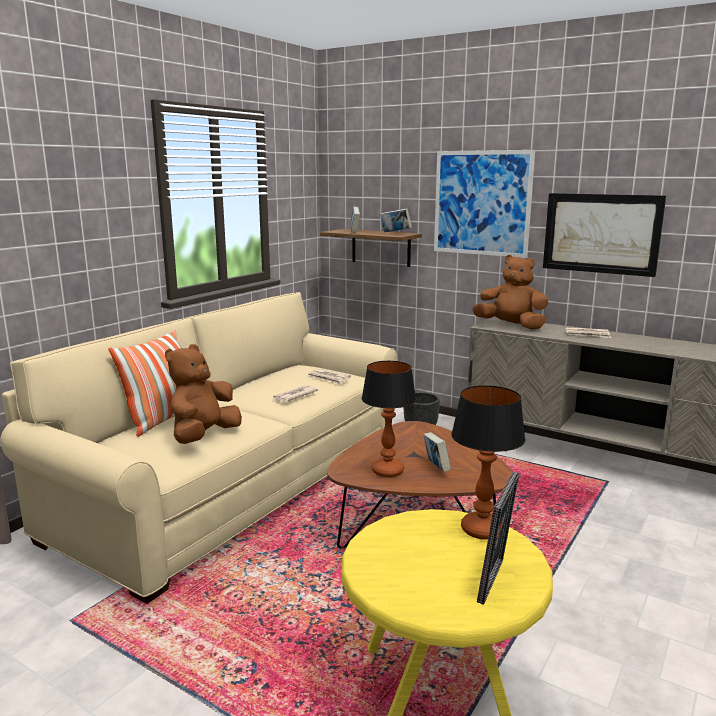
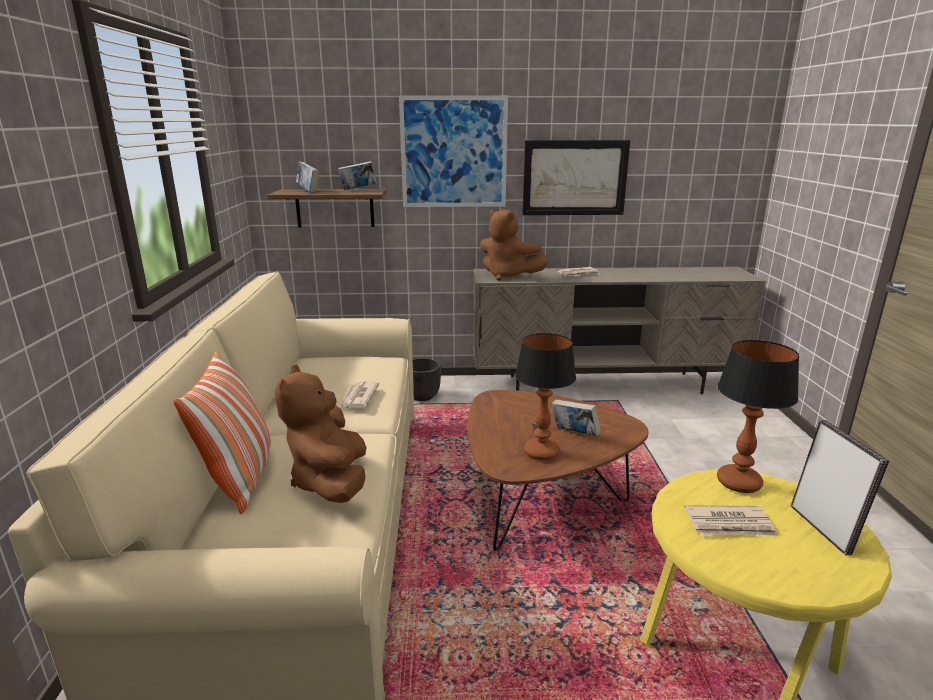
camera: 35 degrees left, 5 degrees up
(329, 378) = (365, 367): newspaper -> newspaper (730, 524)
(511, 326) = (508, 276): brown plush toy -> brown plush toy turned 135 degrees counterclockwise

